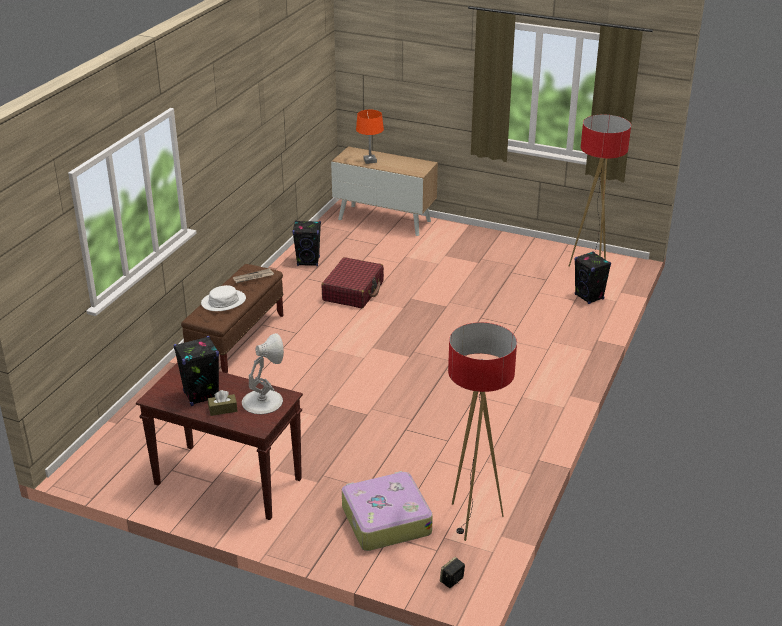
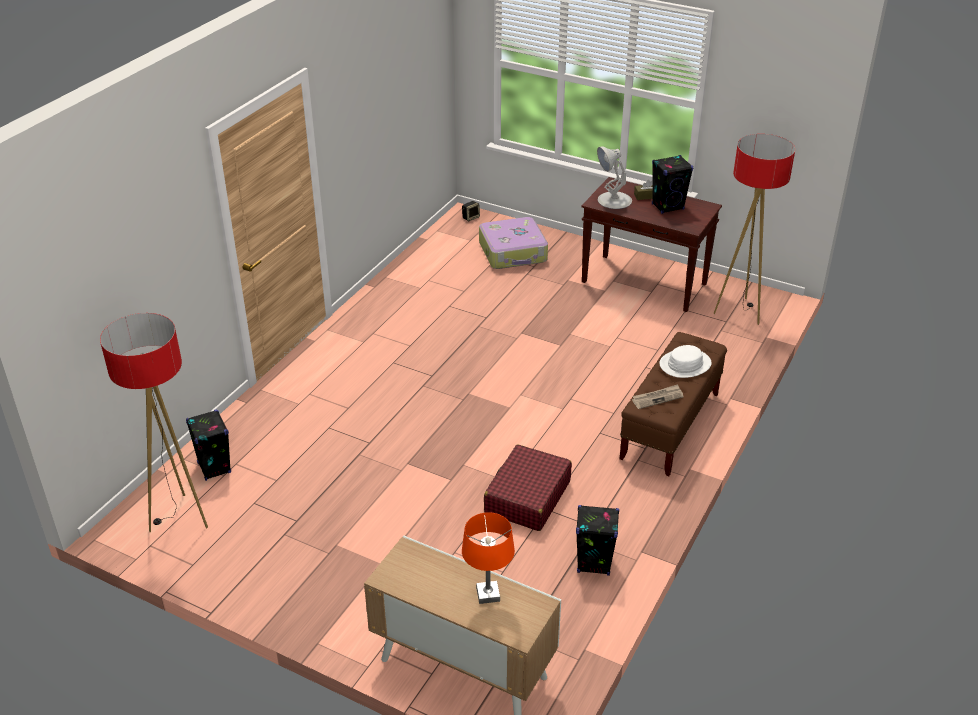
camera: 175 degrees left, 5 degrees up
(473, 520) = (445, 249): floor lamp -> floor lamp (739, 312)

